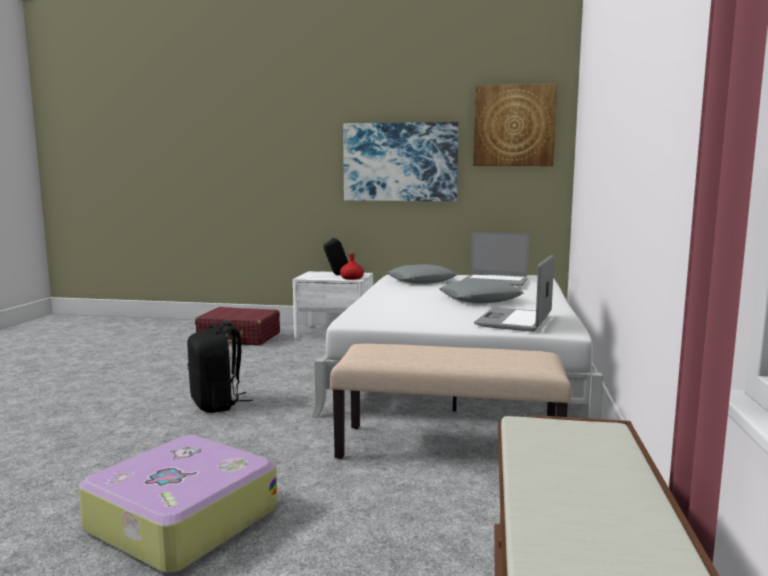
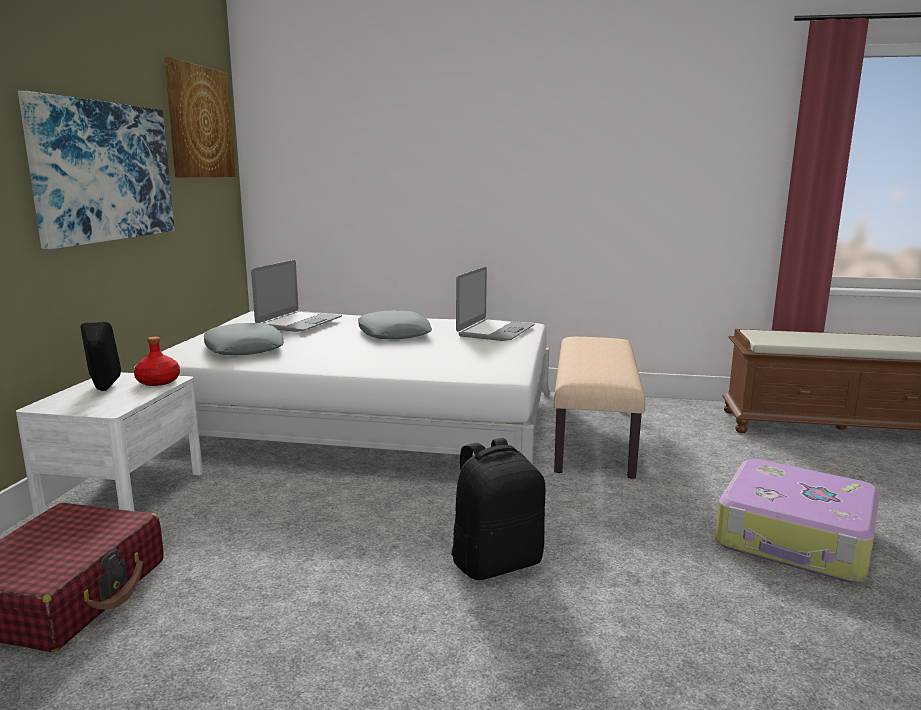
camera: 90 degrees left, 5 degrees up
(515, 321) = (495, 331): laptop -> laptop turned 90 degrees counterclockwise

